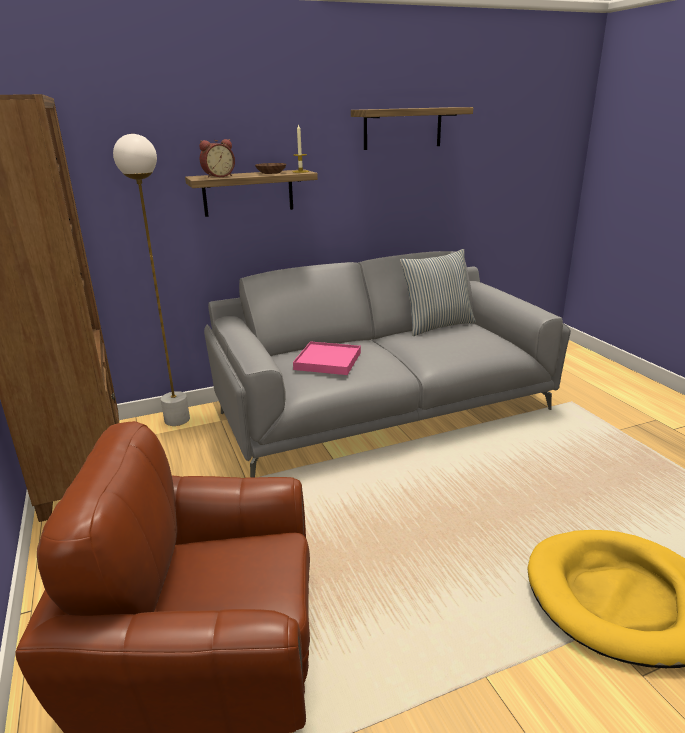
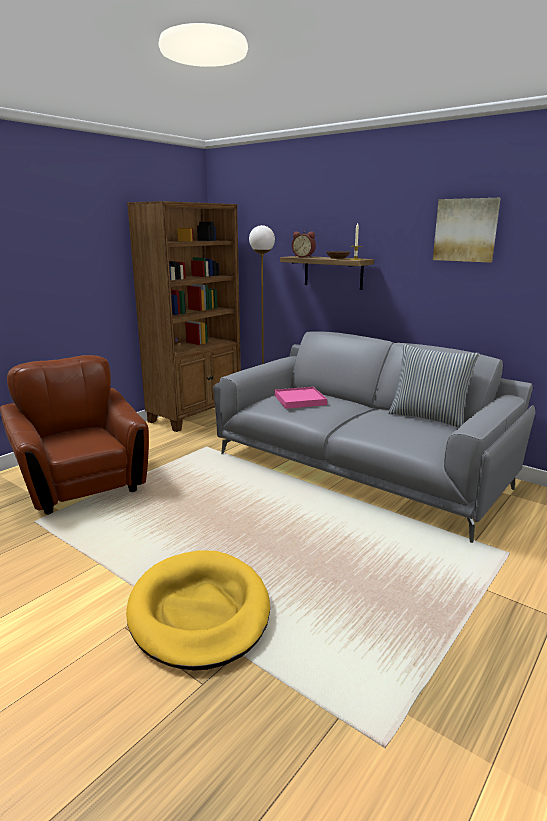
camera: 60 degrees right, 5 degrees down
(402, 128) = (466, 230): shelf -> picture

